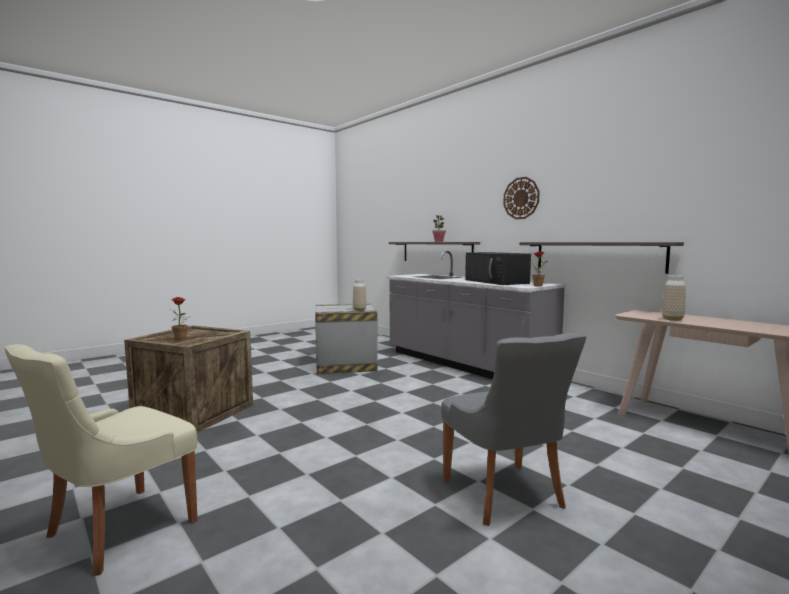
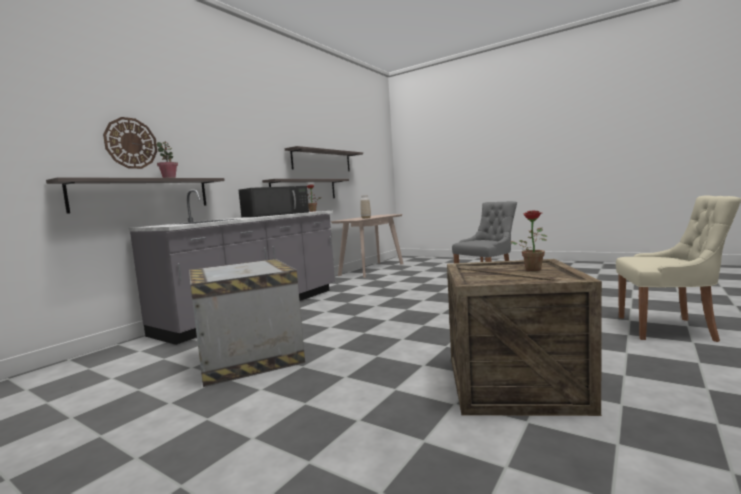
camera: 105 degrees left, 0 degrees up
(359, 310) = (265, 263): vase -> none
(521, 198) = (248, 139): wall clock -> wall clock (131, 143)
(647, 211) = (322, 160): none -> shelf

